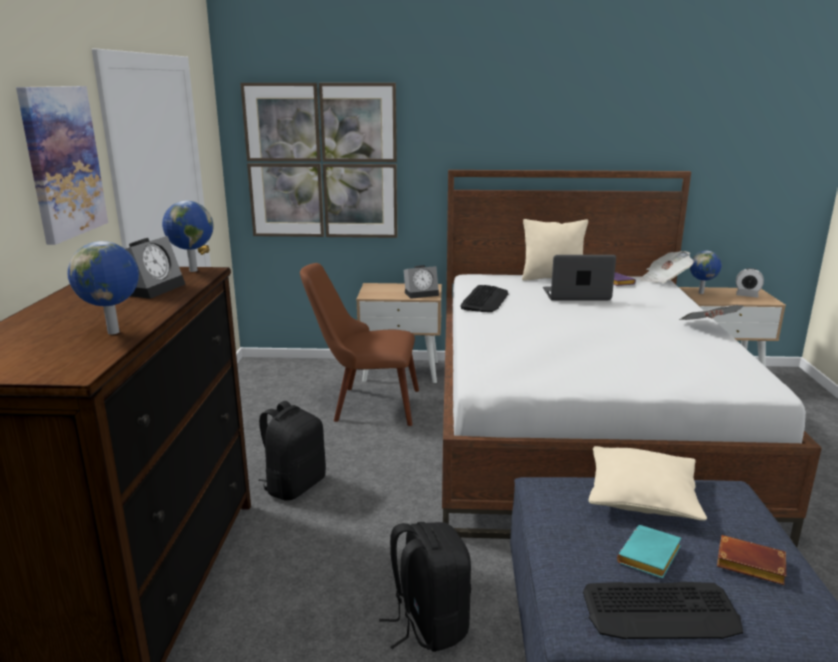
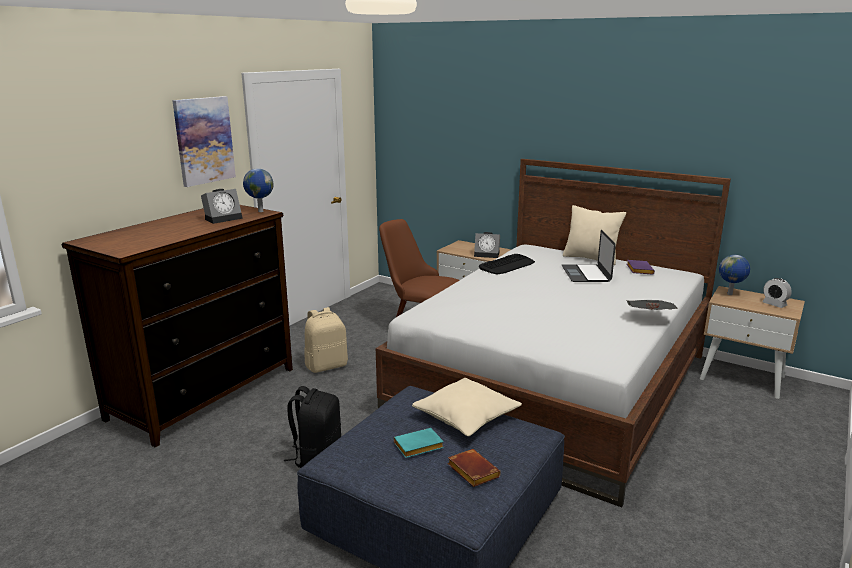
camera: 30 degrees right, 0 degrees up
(115, 332) = (168, 237): globe -> none
(294, 485) = (326, 366): black backpack -> beige backpack
(322, 162) = (435, 145): picture -> none
(576, 294) = (586, 273): laptop -> laptop turned 120 degrees counterclockwise
(661, 612) = (380, 472): keyboard -> none
(664, 279) = (689, 275): newspaper -> none

